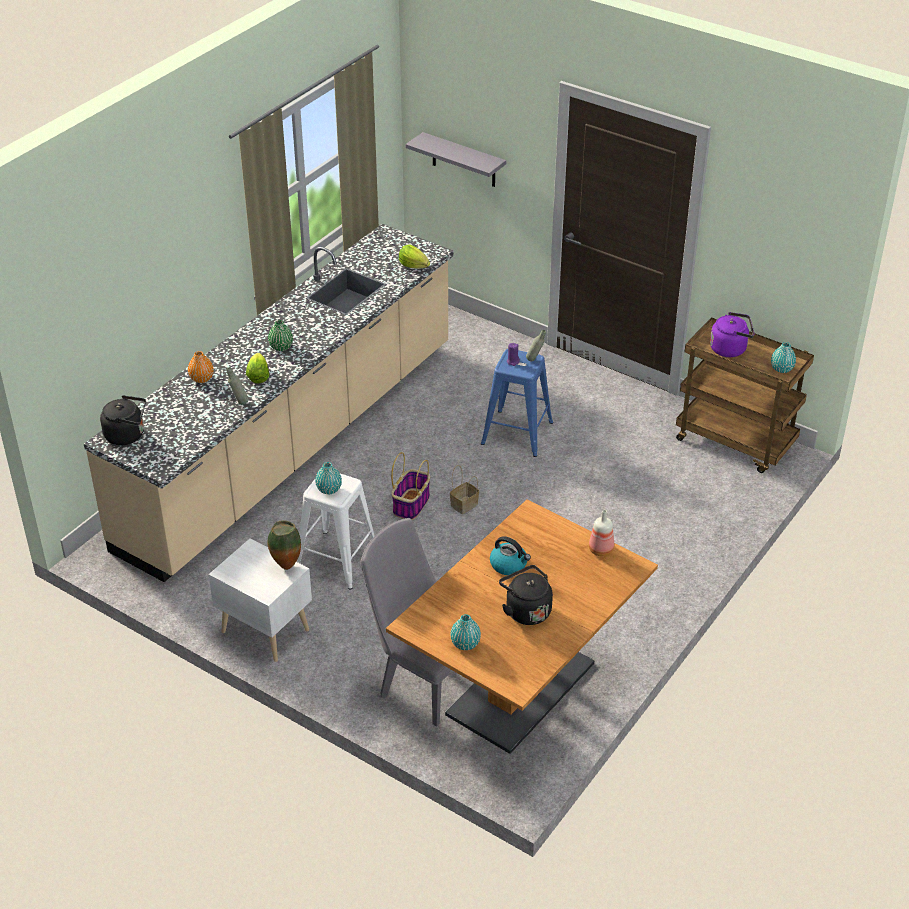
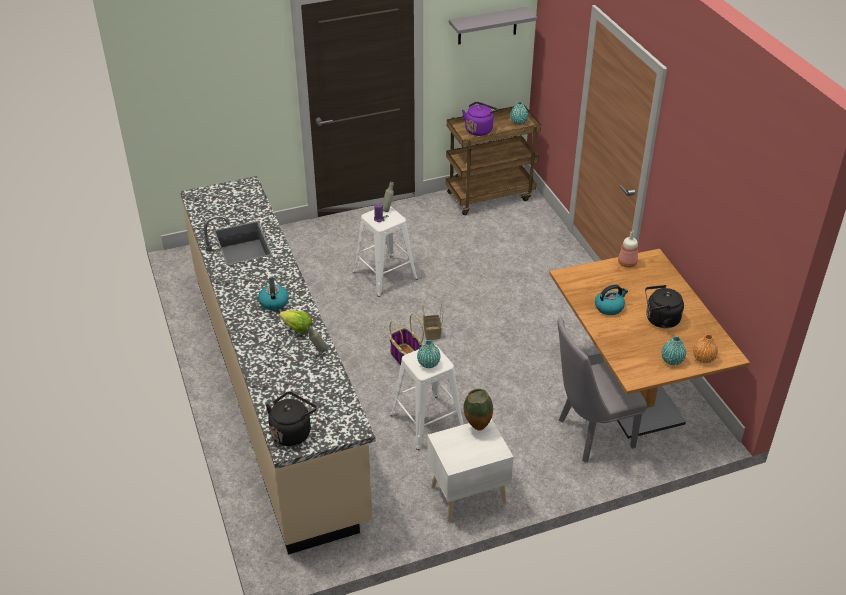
camera: 55 degrees left, 0 degrees up
(201, 379) = (264, 360): orange vase -> orange vase (703, 358)
(281, 347) = (273, 302): green vase -> kettle
(413, 266) = (252, 200): lettuce -> none
(464, 160) = (207, 108): grey shelf -> grey shelf (487, 26)
(518, 432) = (385, 274): blue stool -> white stool

